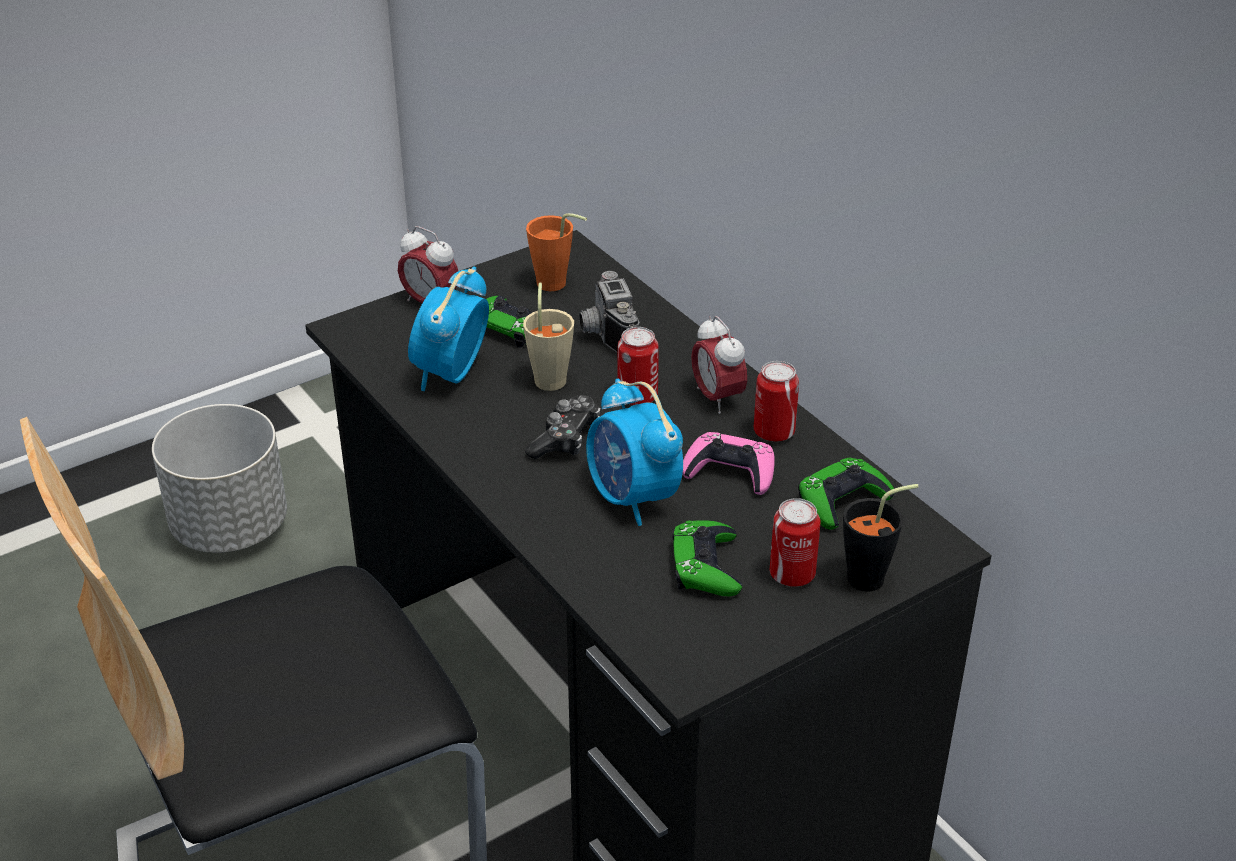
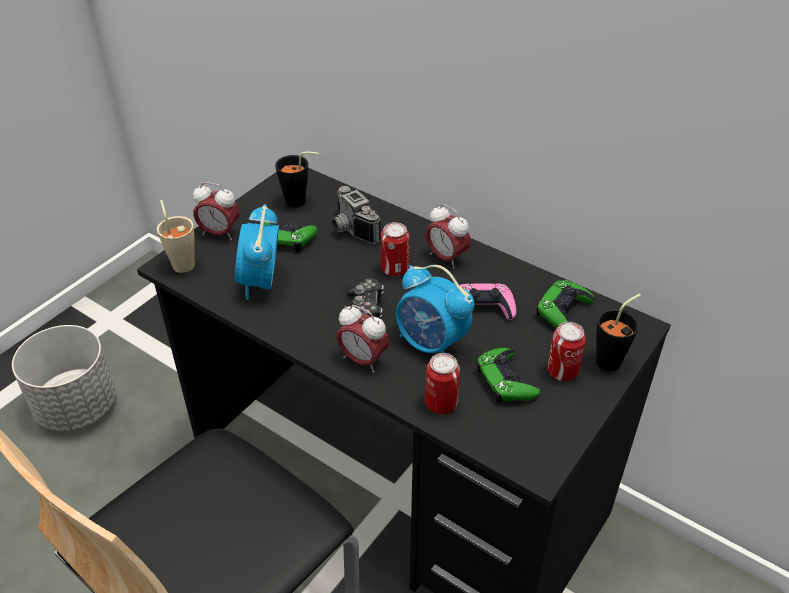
camera: 20 degrees left, 5 degrees up
(530, 496) = (363, 360): none -> alarm clock
(550, 376) = (330, 268): beige cup -> beige cup (182, 262)
(557, 285) = (300, 202): orange cup -> black cup
(774, 432) = (494, 273): can -> can (441, 403)

